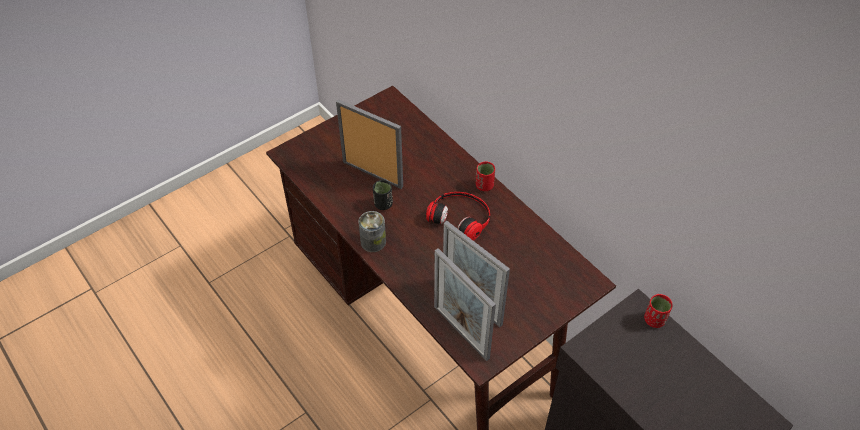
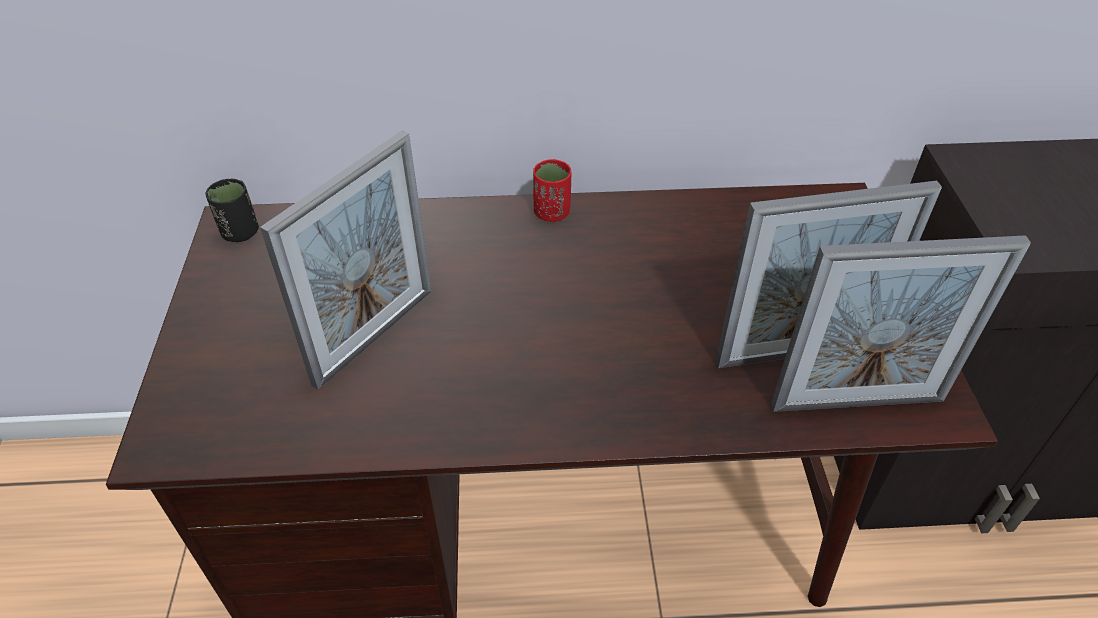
camera: 55 degrees left, 5 degrees down
(372, 174) = (374, 336): picture frame -> picture frame turned 150 degrees clockwise
(373, 242) = (541, 422): can -> none
(383, 204) = (462, 359): black cup -> black cup (240, 233)
(461, 216) = (591, 271): headphones -> none
(654, 320) = (997, 157): red cup -> none

